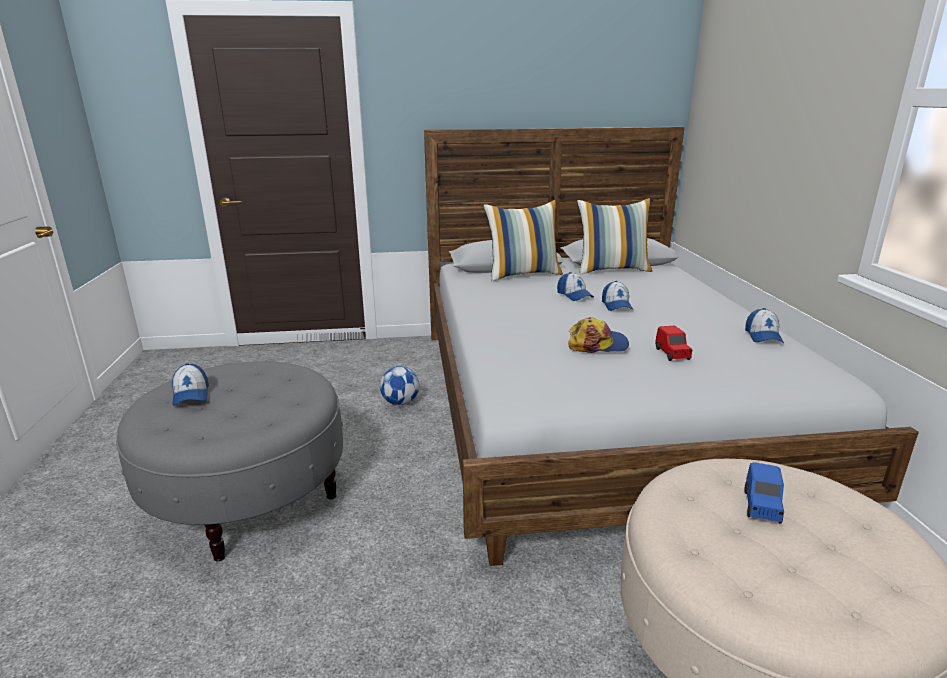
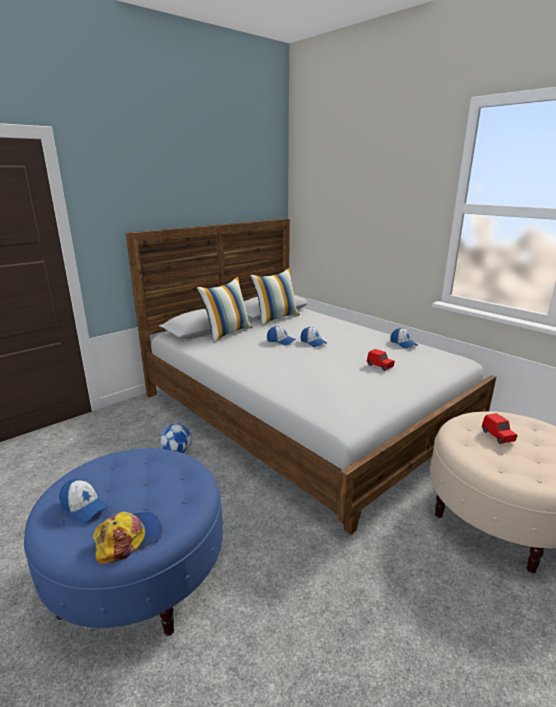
camera: 35 degrees left, 0 degrees up
(248, 499) = (139, 575): grey ottoman -> blue ottoman
(597, 344) = (340, 371): cap -> cap (129, 538)
(761, 506) = (498, 436): blue toy car -> red toy car

